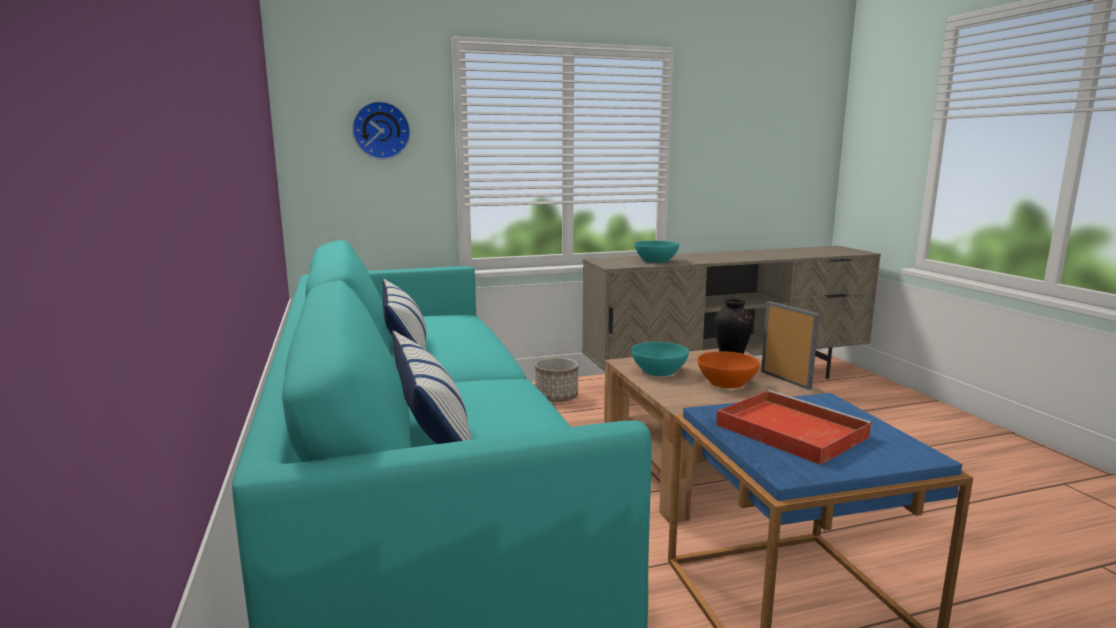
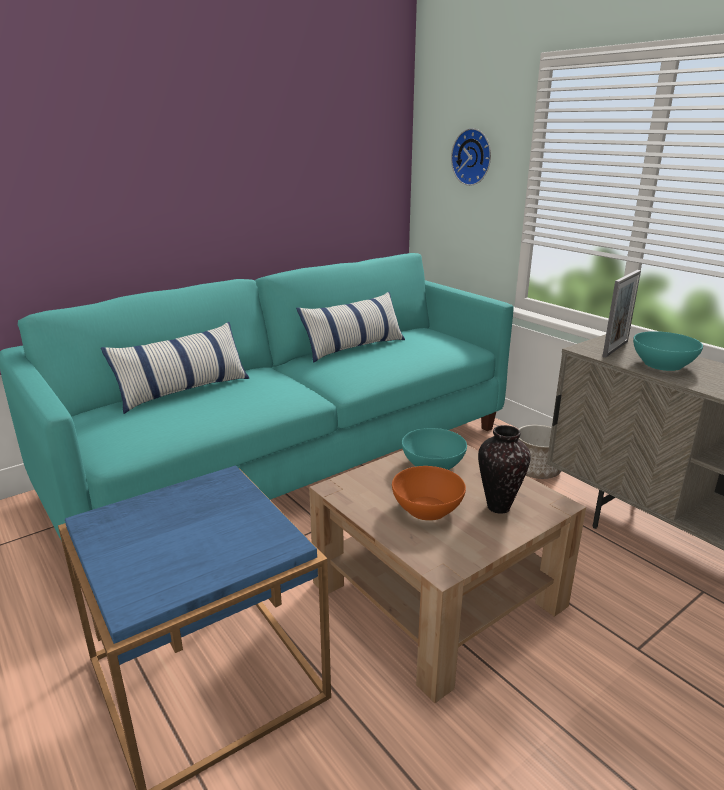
camera: 70 degrees right, 10 degrees up
(785, 380) = (472, 551): picture frame -> picture frame (615, 349)
(788, 430) = (189, 520): red tray -> none

